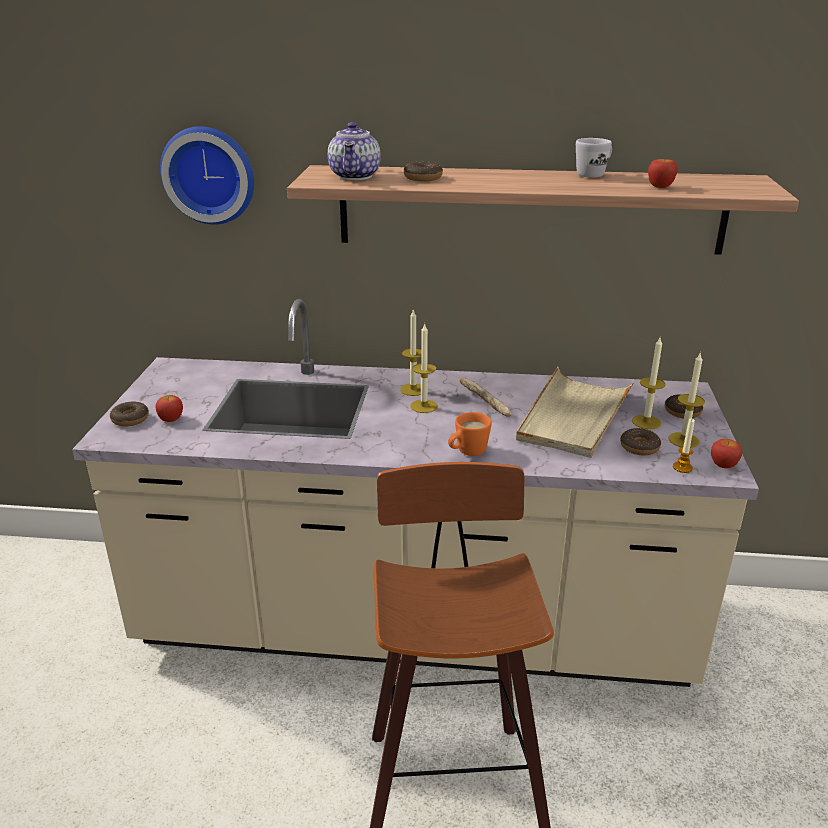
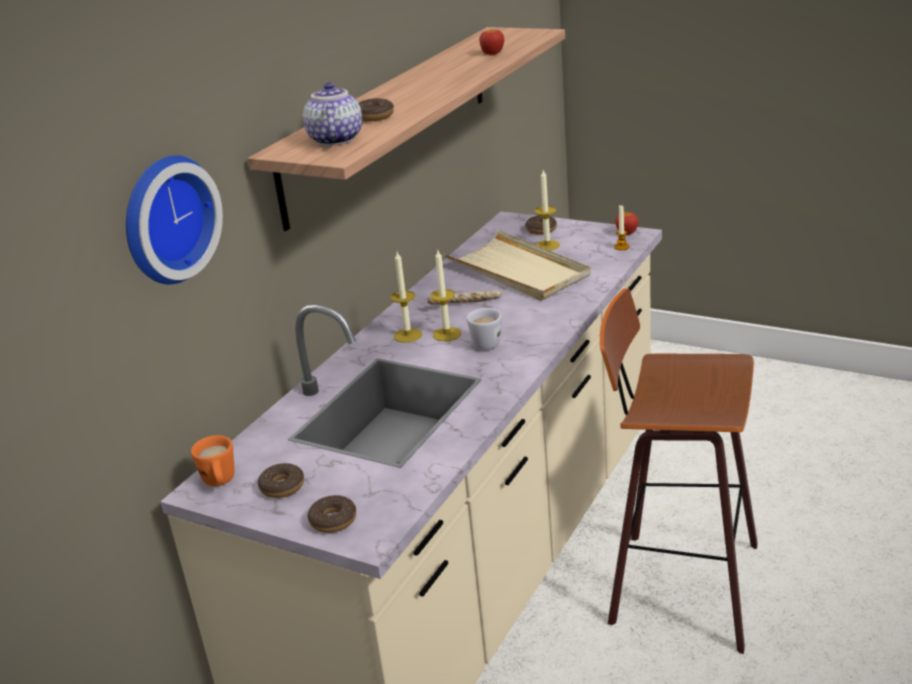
camera: 65 degrees left, 0 degrees up
(171, 419) = (357, 489): apple -> none
(356, 176) = (334, 139): teapot -> teapot turned 120 degrees counterclockwise
(467, 452) = (547, 325): orange mug -> orange mug (220, 483)
(594, 174) = (430, 66): white mug -> white mug (483, 342)
(639, 447) = (583, 255): donut -> donut (282, 486)
(683, 440) = (583, 238): candle -> none

